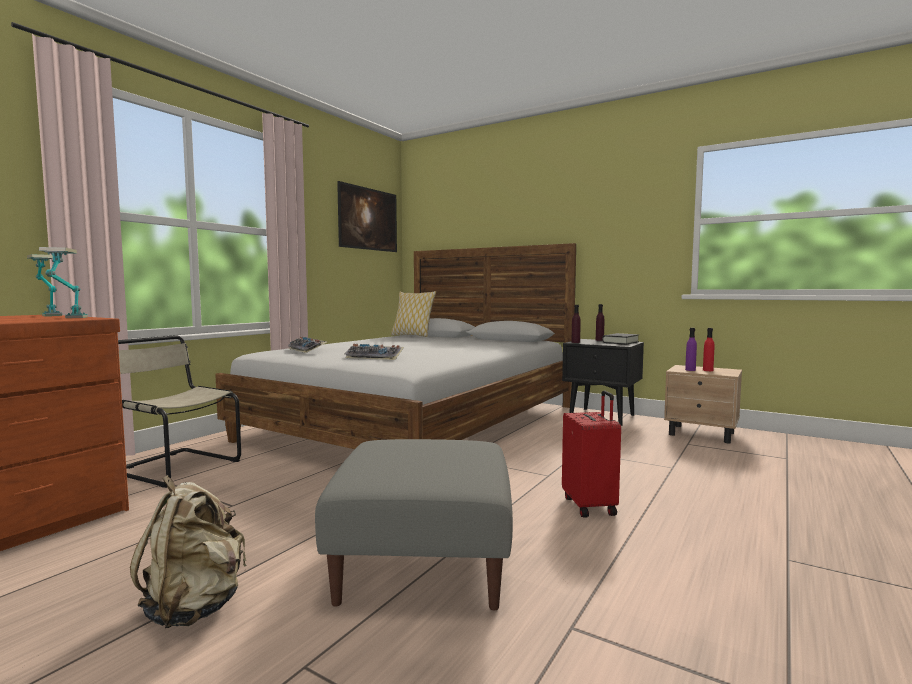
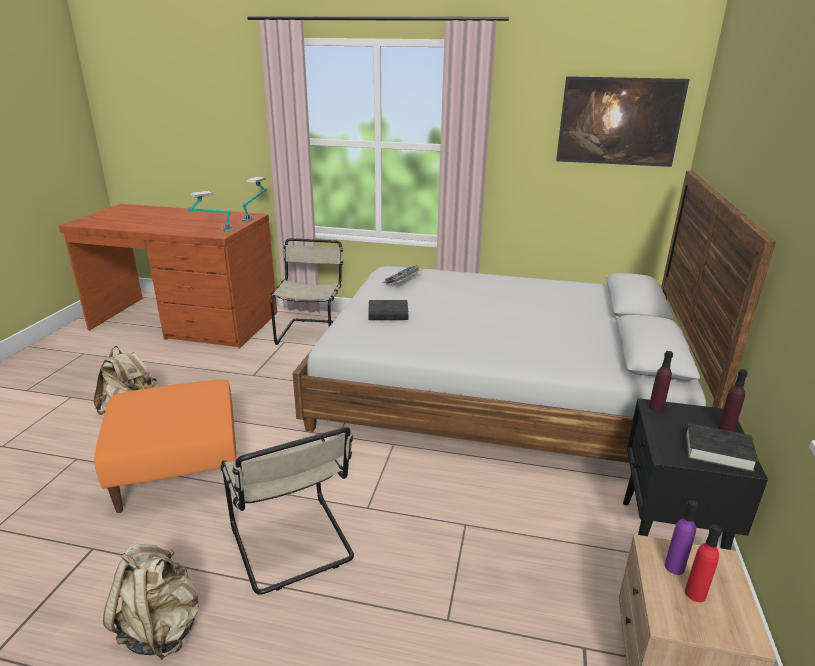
camera: 70 degrees right, 20 degrees up
(375, 357) = (388, 314): keyboard -> black book
(412, 336) = (600, 293): pillow -> none
(424, 562) = (178, 470): grey ottoman -> orange ottoman
(590, 506) = (293, 545): red suitcase -> beige chair
(704, 571) = (161, 628): none -> beige backpack

